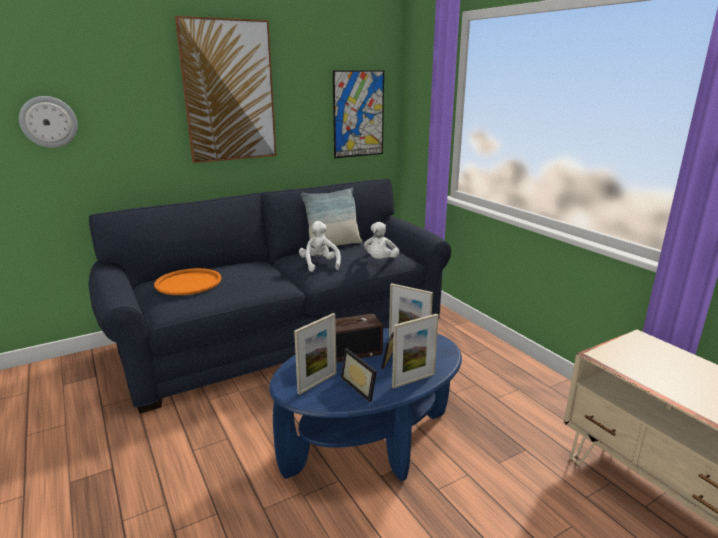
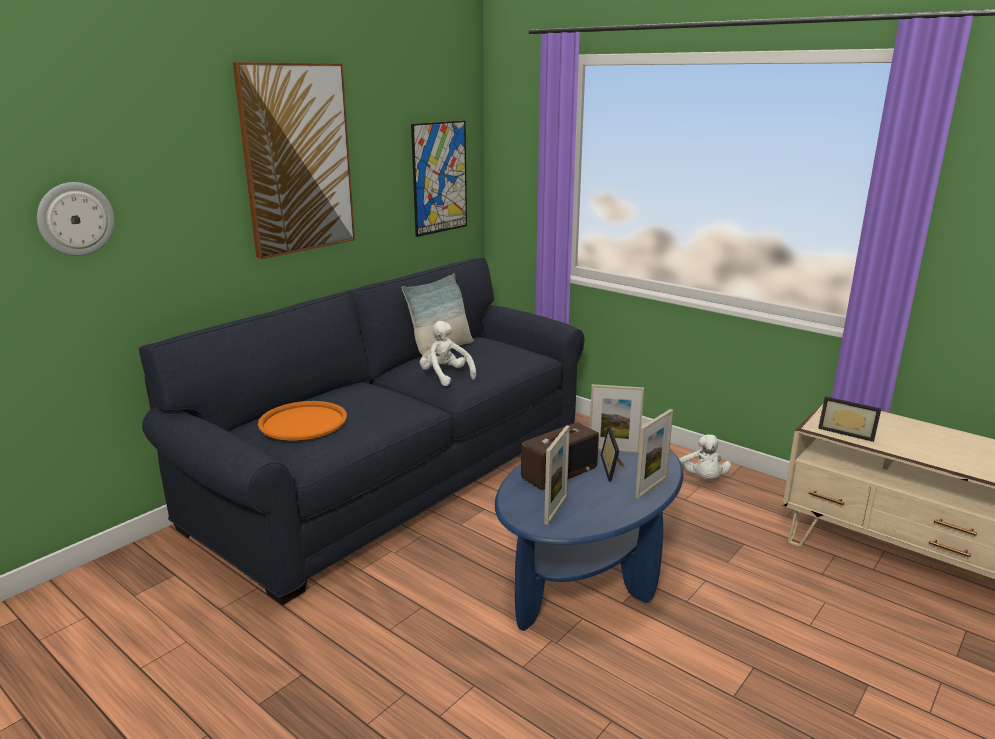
camera: 20 degrees left, 0 degrees up
(362, 386) = (605, 503): picture frame -> picture frame (847, 432)
(380, 261) = (516, 362): white plush toy -> white plush toy (703, 478)

